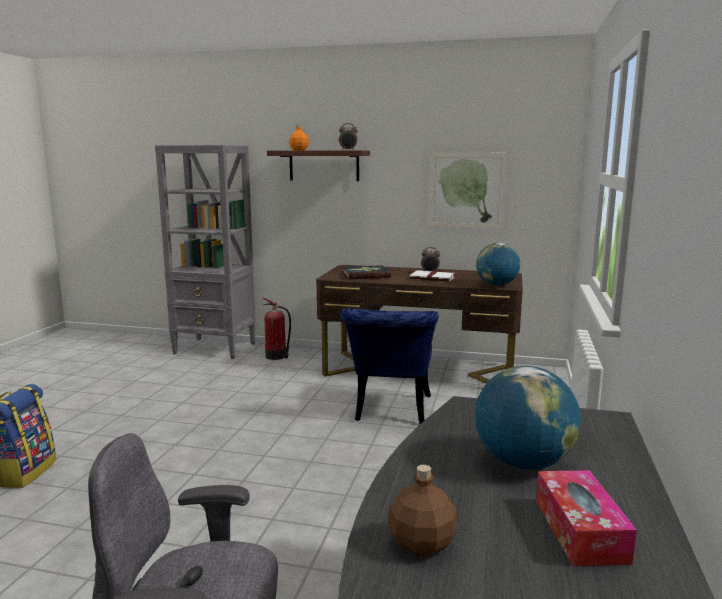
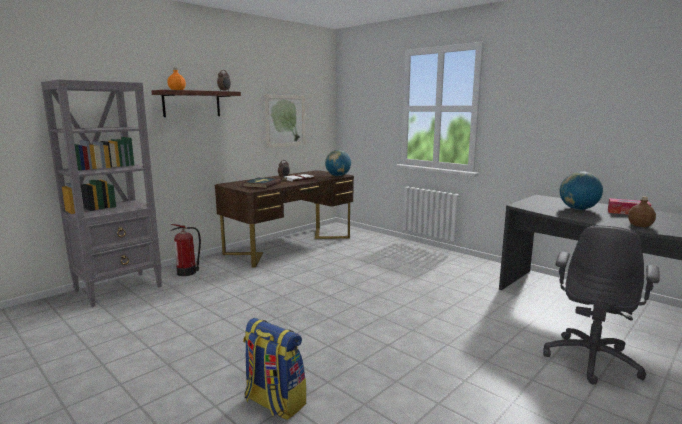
camera: 60 degrees left, 0 degrees up
(390, 411) = (337, 264): blue chair -> none

